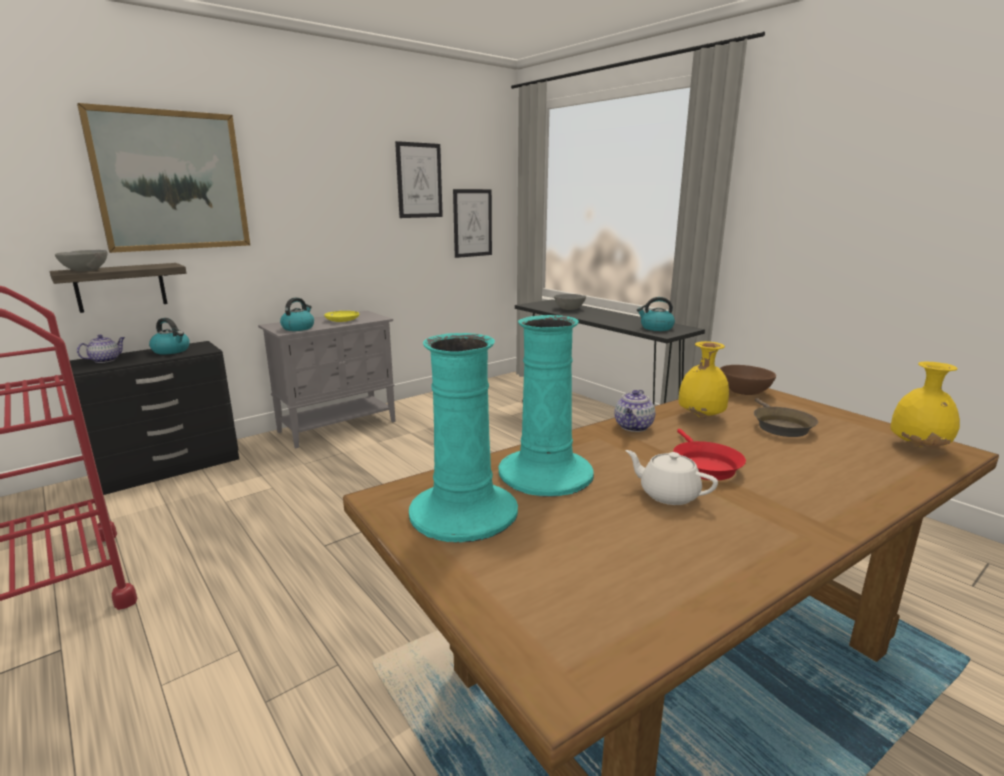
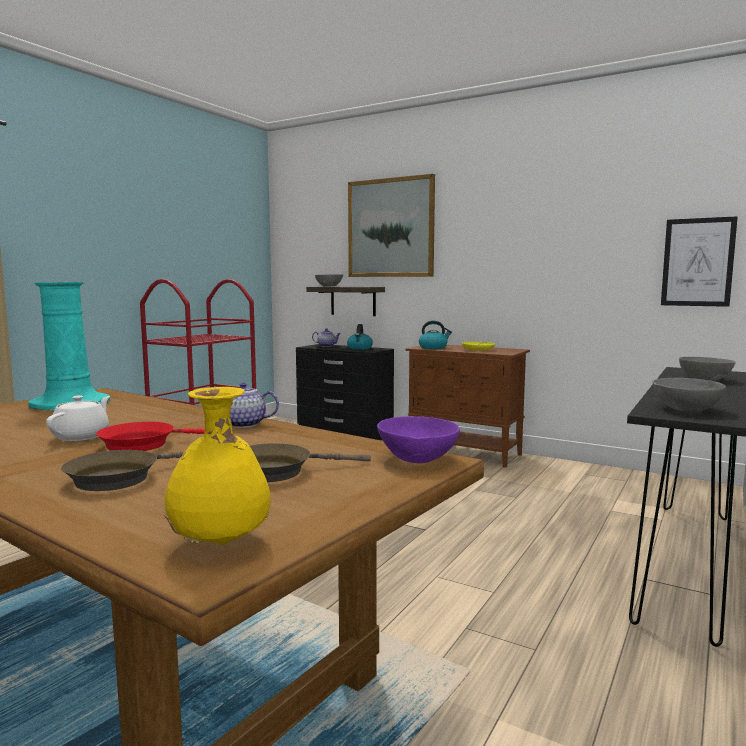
camera: 70 degrees right, 10 degrees down
(338, 426) = (465, 453): grey cabinet -> brown cabinet
(419, 180) = (616, 213): picture -> none
(546, 474) = (129, 411): turquoise vase -> none
(656, 328) = (686, 409): kettle -> grey bowl
(700, 416) = (293, 442): yellow vase -> none
(744, 392) = (418, 458): brown bowl -> purple bowl
(809, 473) = (120, 478): none -> brown frying pan

